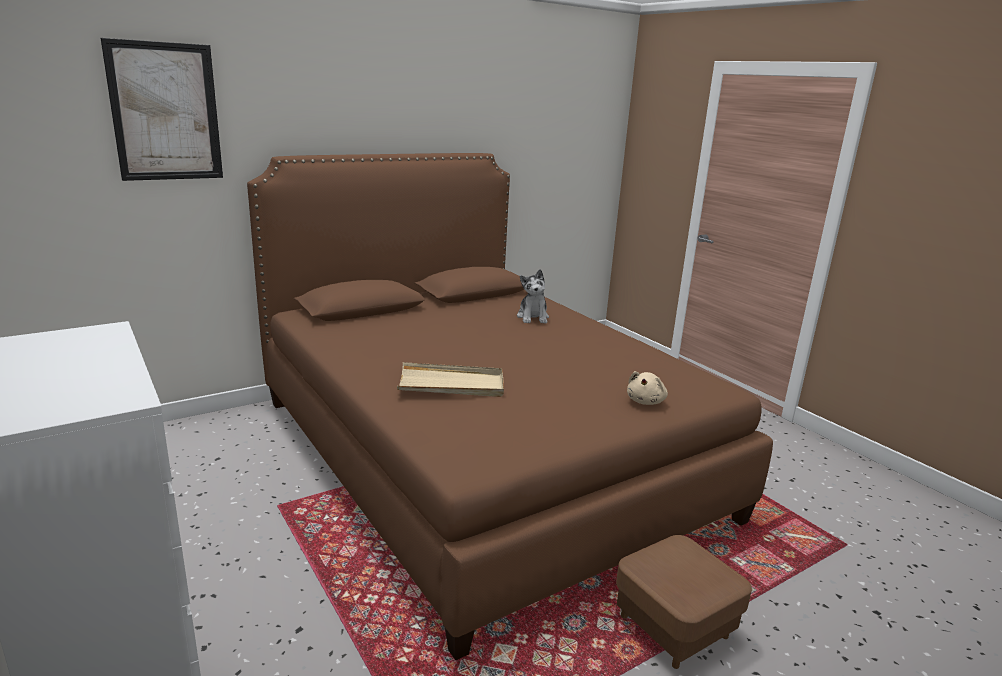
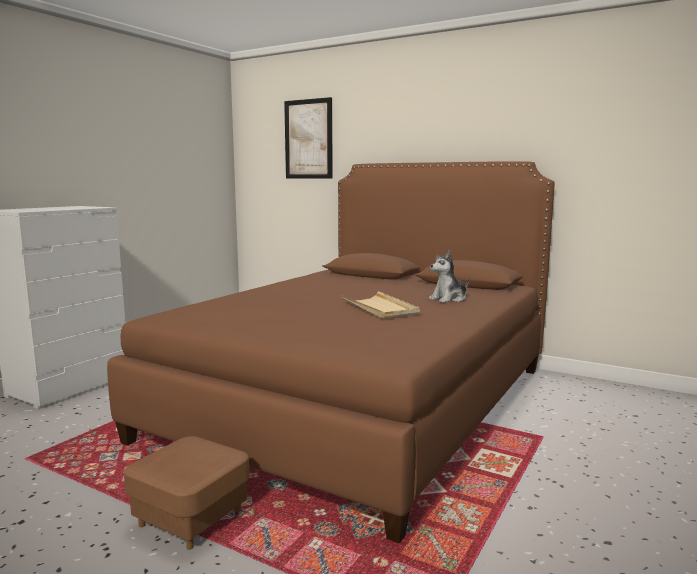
camera: 65 degrees right, 10 degrees down
(451, 384) = (267, 299): beige tray -> beige tray (380, 308)
(646, 401) = (316, 339): beige plush toy -> none

